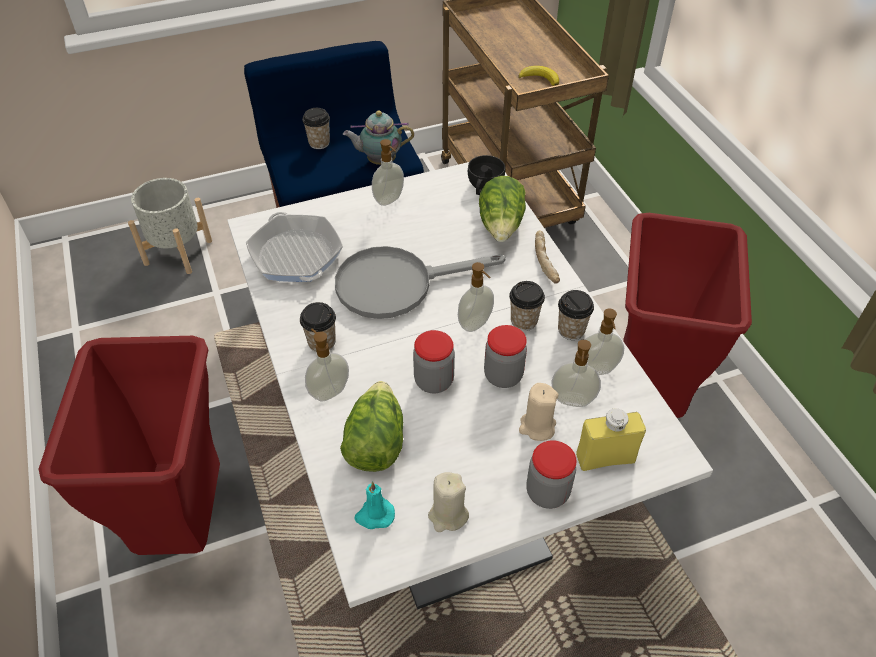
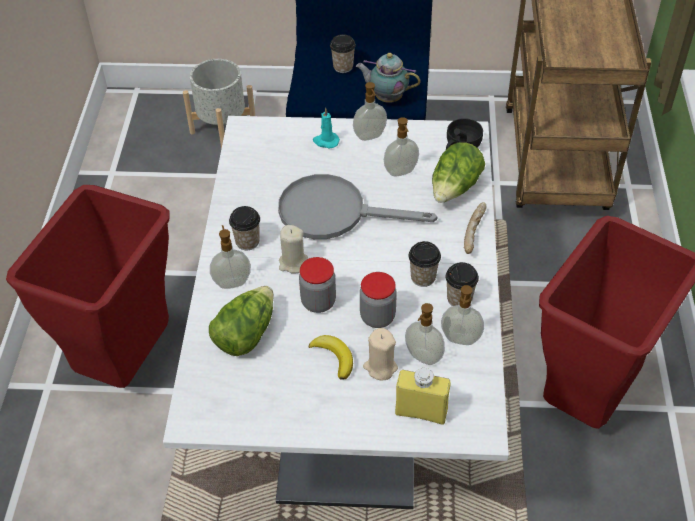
camera: 25 degrees right, 0 degrees up
(296, 255) = (266, 162): frying pan -> none
(374, 515) = (214, 388): turquoise candle -> turquoise candle (325, 141)
(448, 515) = (269, 408): beige candle -> beige candle (293, 263)
(476, 324) = (380, 267): soap dispenser -> soap dispenser (401, 172)
(540, 79) = (583, 56): banana -> banana (334, 357)
(547, 492) = (357, 420): jar -> none

